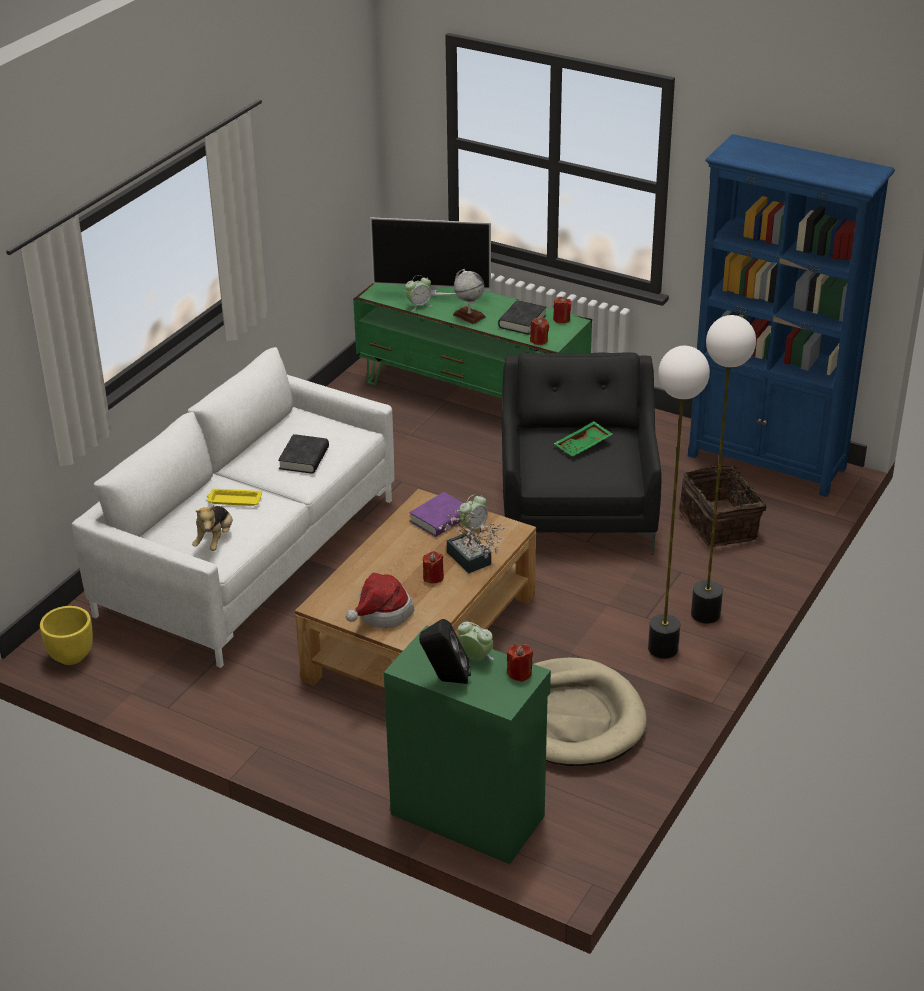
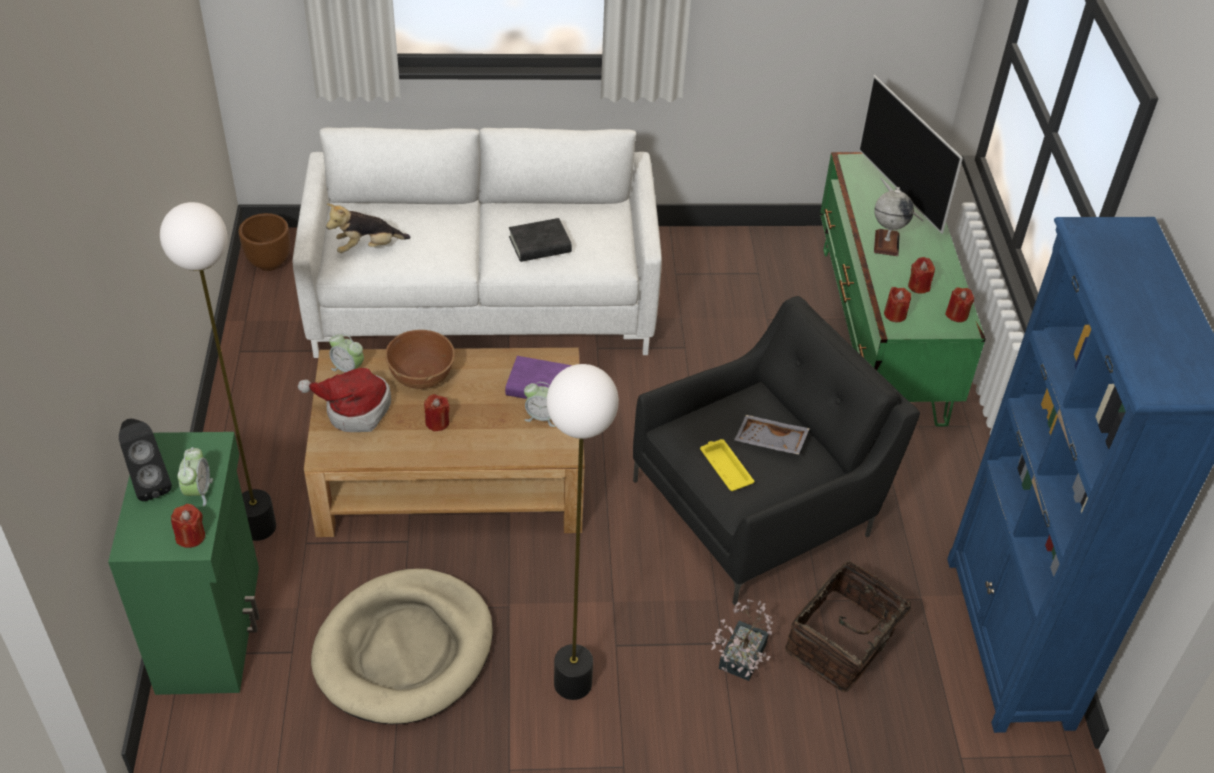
camera: 55 degrees right, 10 degrees up
(71, 656) = (269, 262): yellow planter -> brown planter
(234, 500) = (436, 231): yellow tray -> yellow tray (725, 467)
(376, 569) = (421, 375): none -> brown bowl
(419, 306) = (866, 200): alarm clock -> alarm clock (348, 369)
(471, 561) = (484, 439): potted plant -> potted plant (739, 660)
(522, 321) = (919, 286): black book -> red candle
(583, 446) = (770, 442): green tray -> grey tray
(706, 614) = (663, 699): floor lamp -> floor lamp (258, 527)

